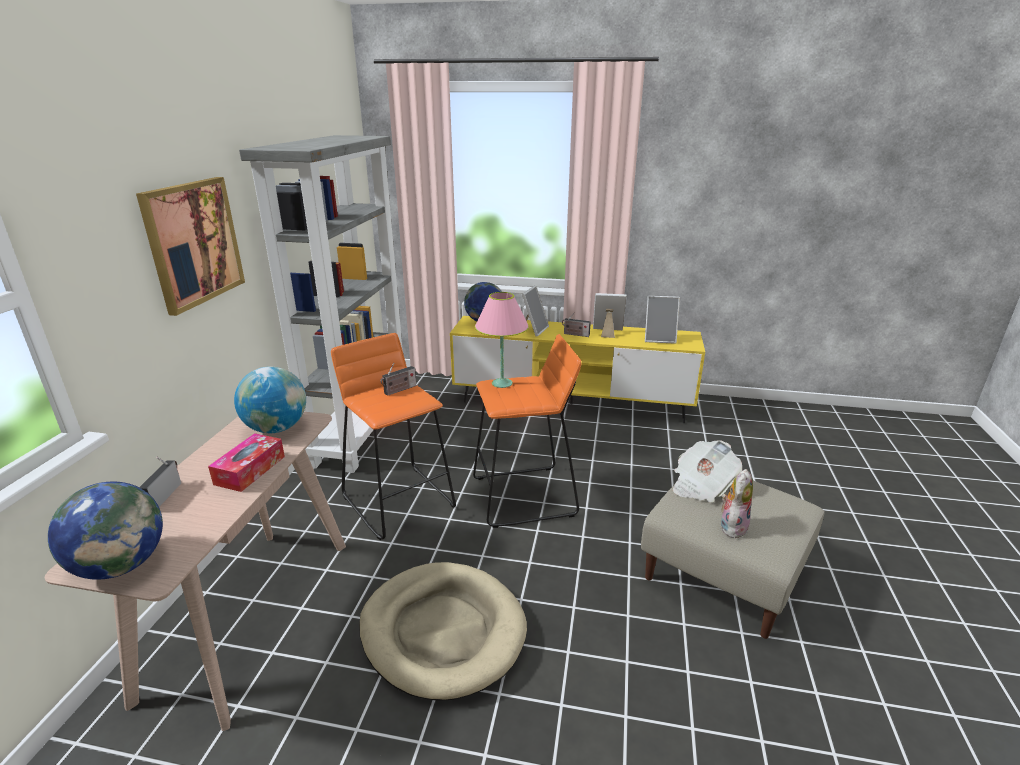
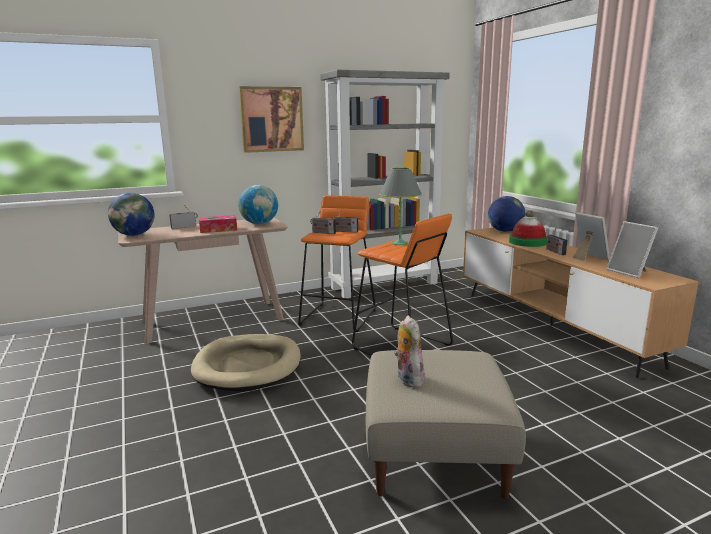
camera: 55 degrees right, 10 degrees down
(382, 404) = (322, 233): none -> radio
(502, 383) = (399, 243): pink table lamp -> grey table lamp
(533, 330) = (527, 242): picture frame -> hat
(571, 404) = (551, 325): yellow tv stand -> brown tv stand
(701, 485) = (448, 357): newspaper -> none
(732, 526) = (407, 379): plush toy -> plush toy turned 105 degrees counterclockwise

